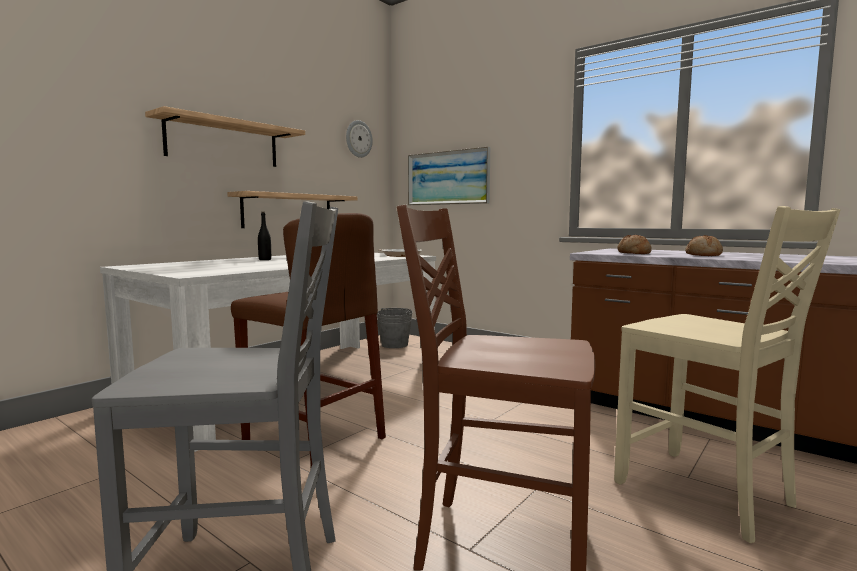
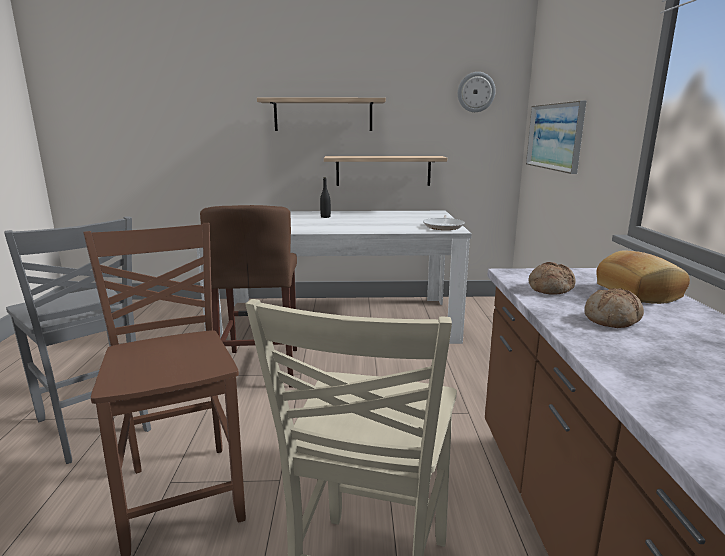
camera: 50 degrees right, 10 degrees up
(394, 345) = (476, 311): grey bucket -> none
(660, 251) = (639, 292): none -> bread

